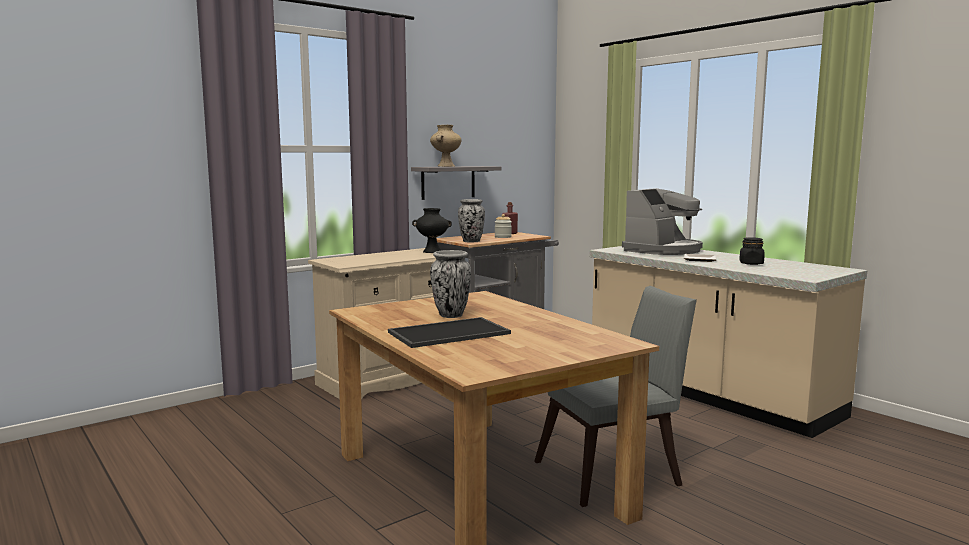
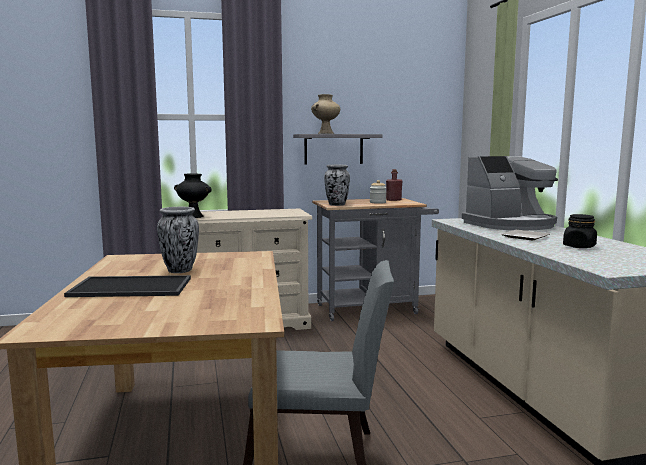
camera: 25 degrees right, 0 degrees up
(432, 251) = (293, 212): black vase -> black vase (194, 216)

